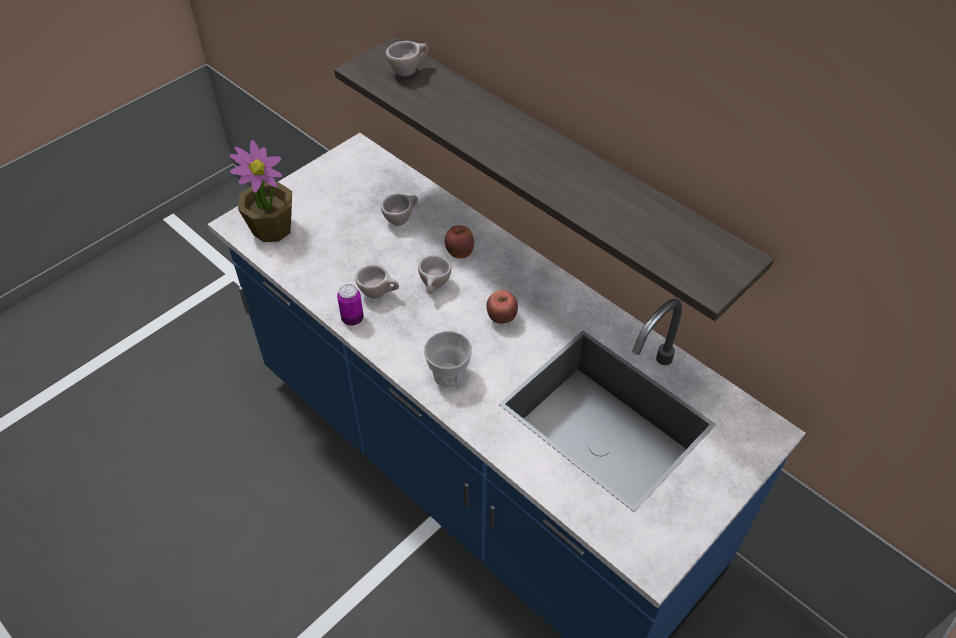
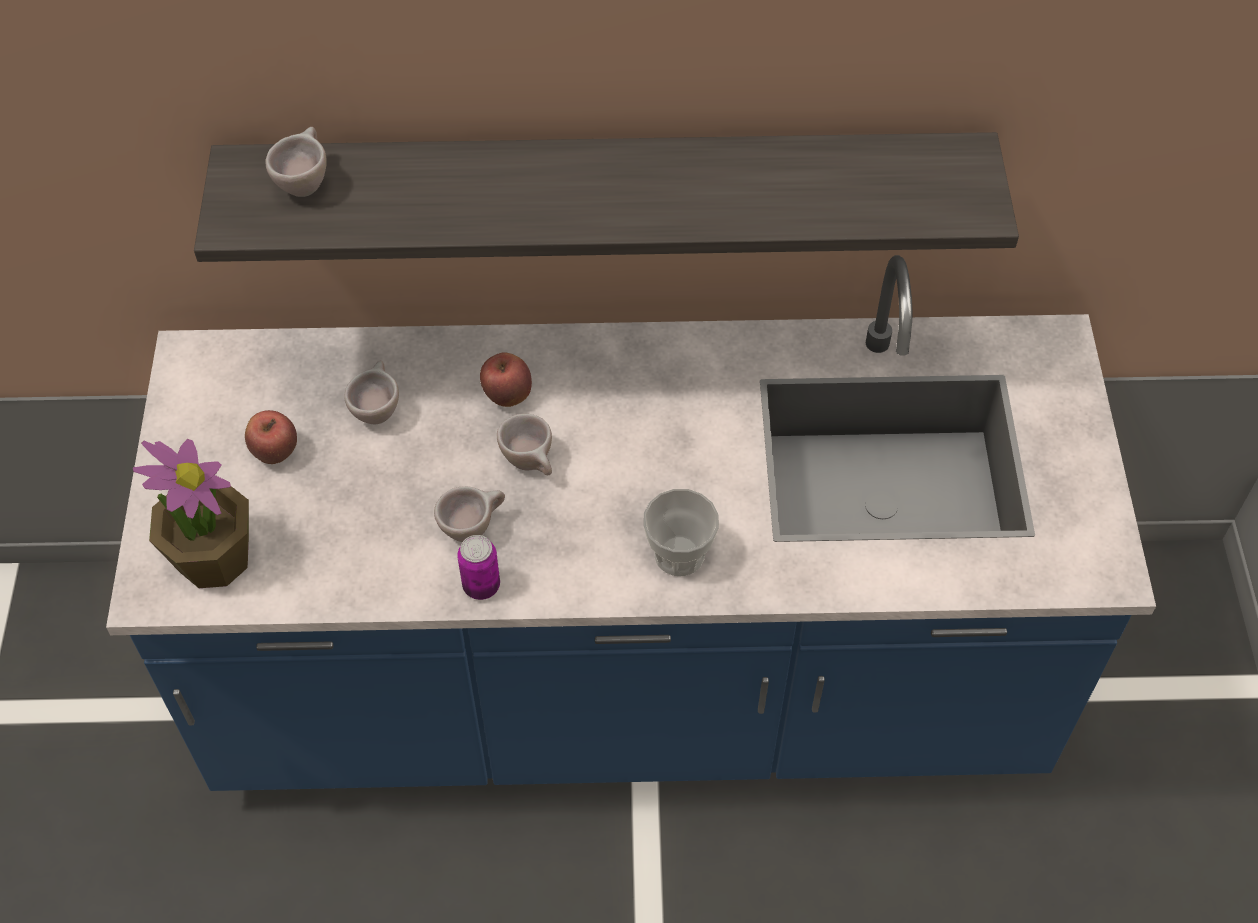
camera: 45 degrees left, 5 degrees up
(501, 318) = (656, 438): apple -> apple (275, 453)

